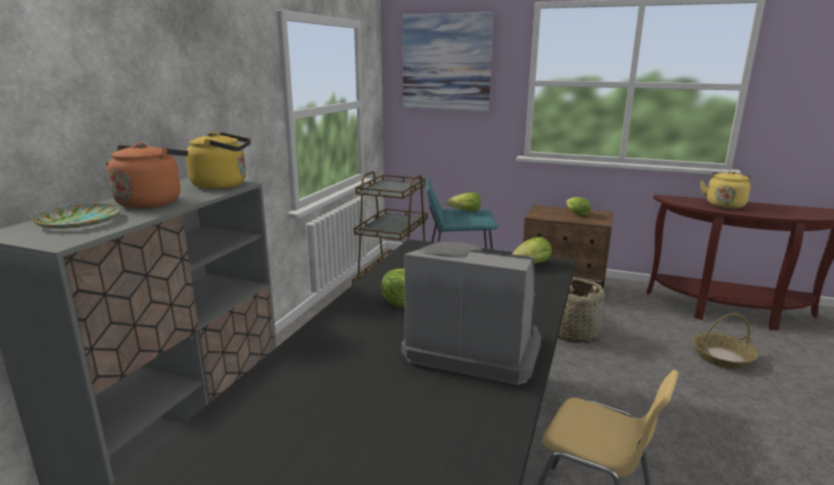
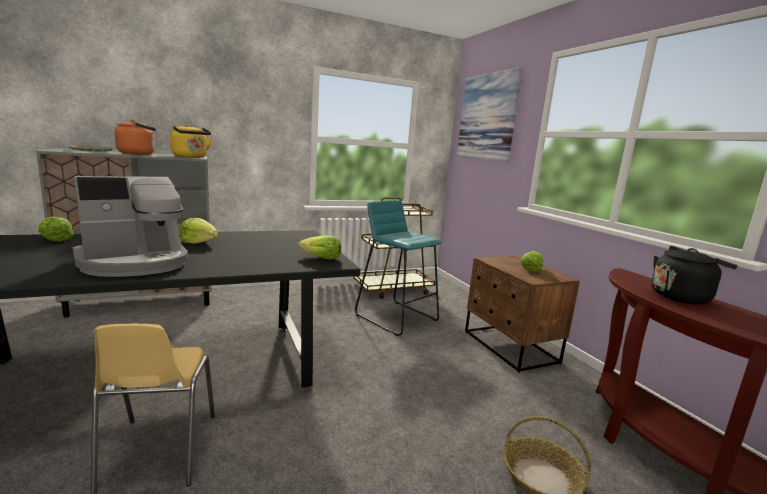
camera: 45 degrees right, 5 degrees down
(465, 211) = (414, 235): lettuce -> lettuce (55, 239)
(473, 347) = (135, 263): coffee machine -> coffee machine turned 75 degrees clockwise
(572, 333) = (435, 372): basket -> none
(724, 205) = (682, 297): yellow kettle -> black kettle

